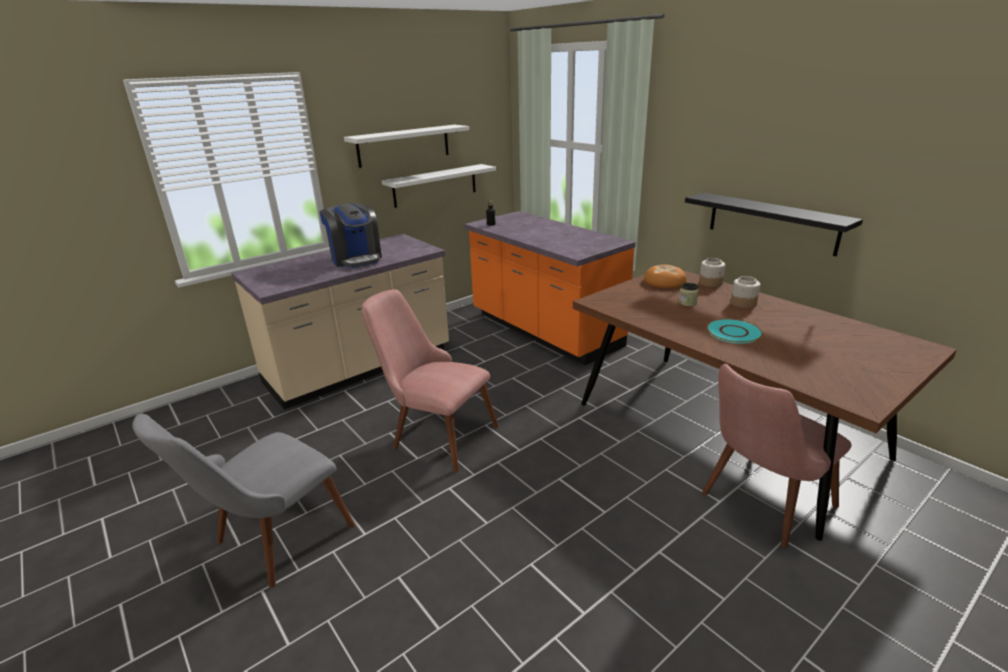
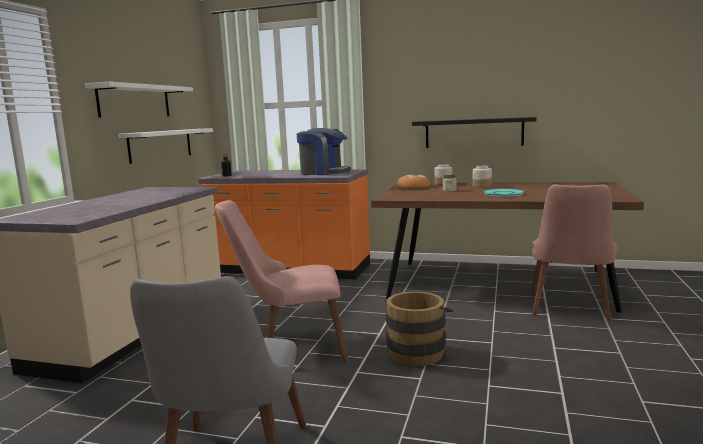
camera: 35 degrees left, 15 degrees down
(356, 258) = (133, 199): coffee machine -> coffee machine (323, 173)
(524, 488) = (417, 351): none -> brown bucket

